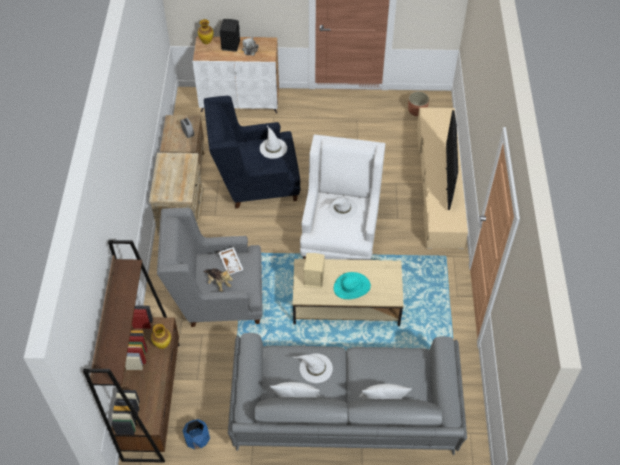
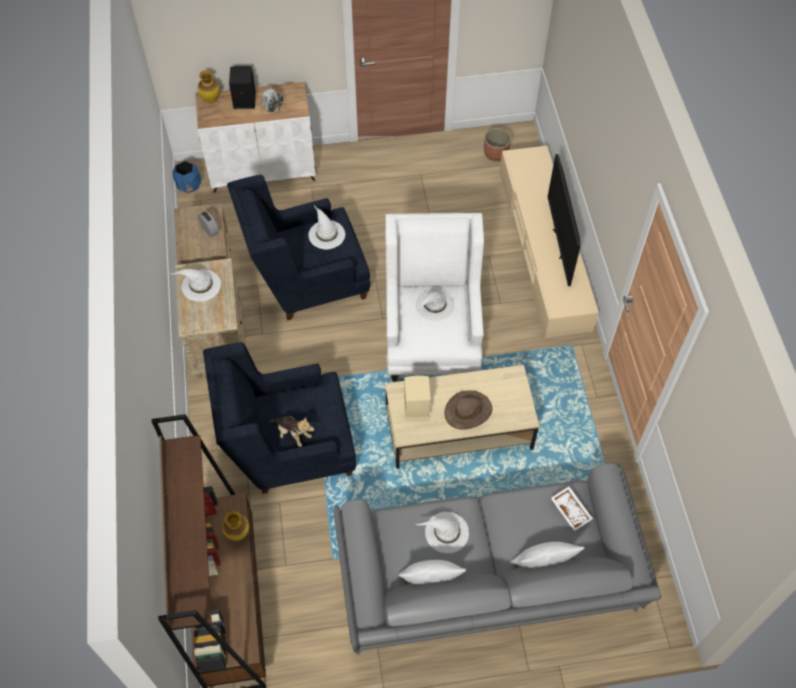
camera: 10 degrees left, 5 degrees up
(172, 169) = (200, 285): none -> white hat
(198, 439) = (303, 648): blue planter -> blue planter (189, 185)
(217, 298) = (288, 448): grey armchair -> blue armchair
(231, 263) = (305, 403): white tray -> white tray (571, 510)
(352, 287) = (468, 411): turquoise hat -> brown hat

